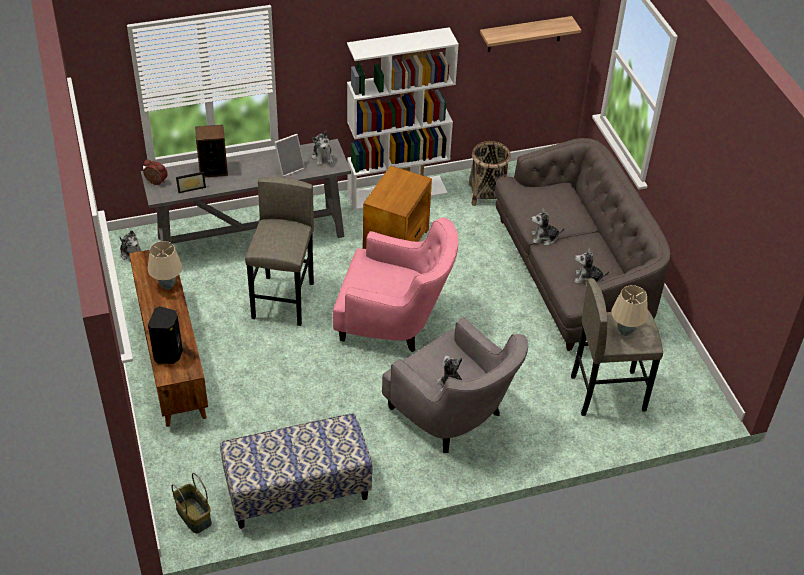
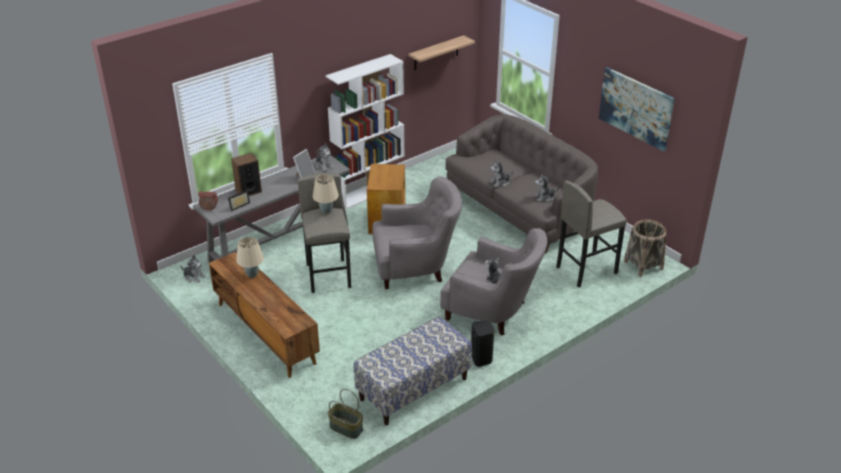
camera: 20 degrees left, 10 degrees down
(169, 354) = (281, 316): black speaker -> black speaker (482, 359)
(394, 321) = (416, 267): pink armchair -> grey armchair
(487, 194) = (432, 178): basket -> basket (643, 265)
(625, 332) = (597, 213): beige table lamp -> beige table lamp (326, 212)
(731, 201) = (636, 108): none -> picture

